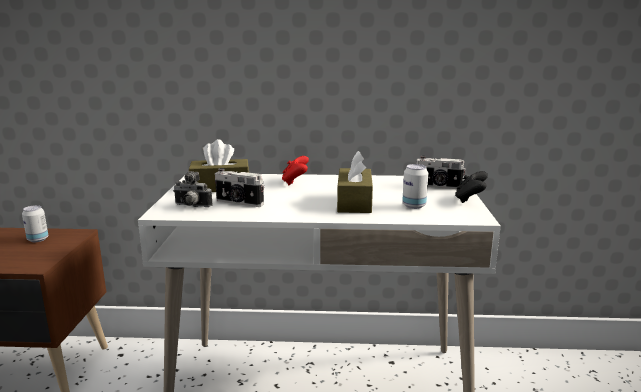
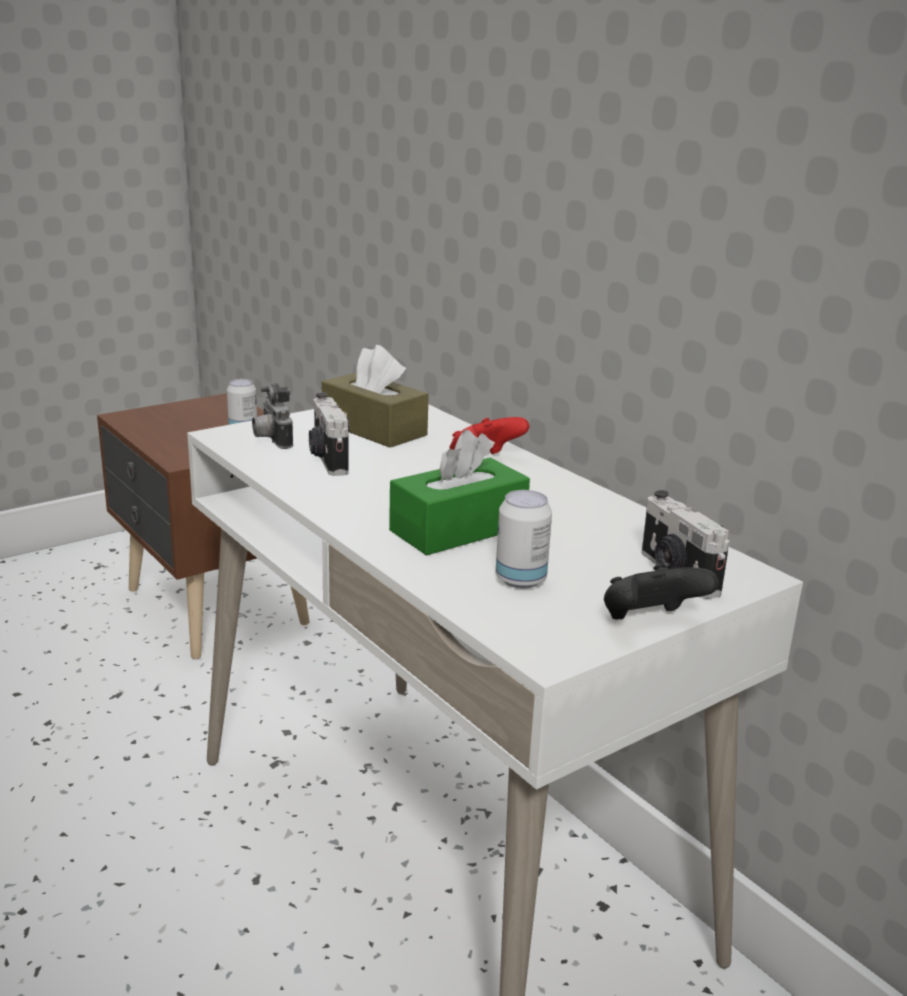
camera: 50 degrees right, 5 degrees up
(354, 202) = (458, 529): brown tissue box -> green tissue box

